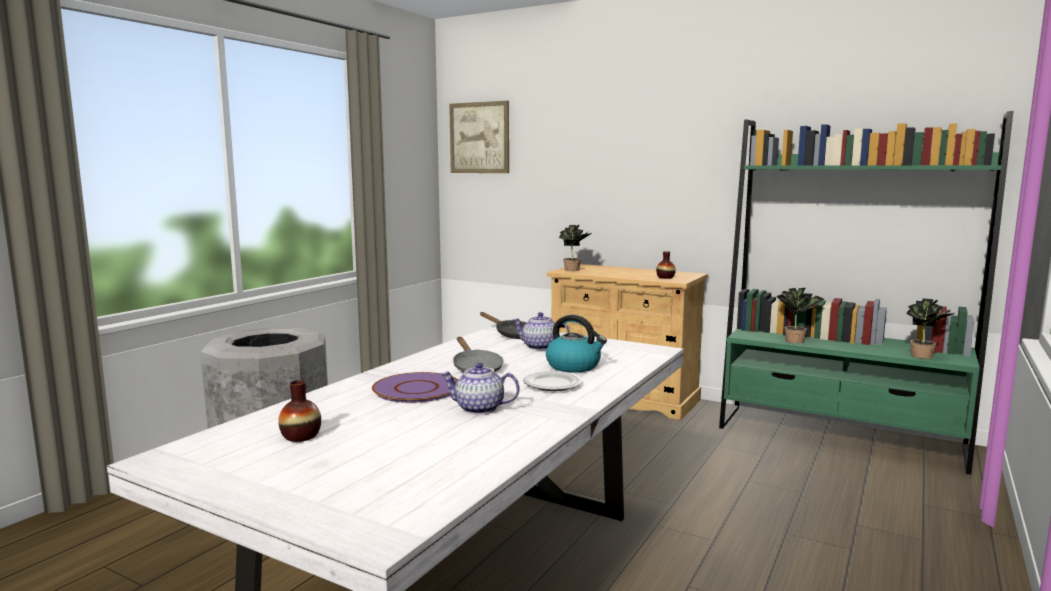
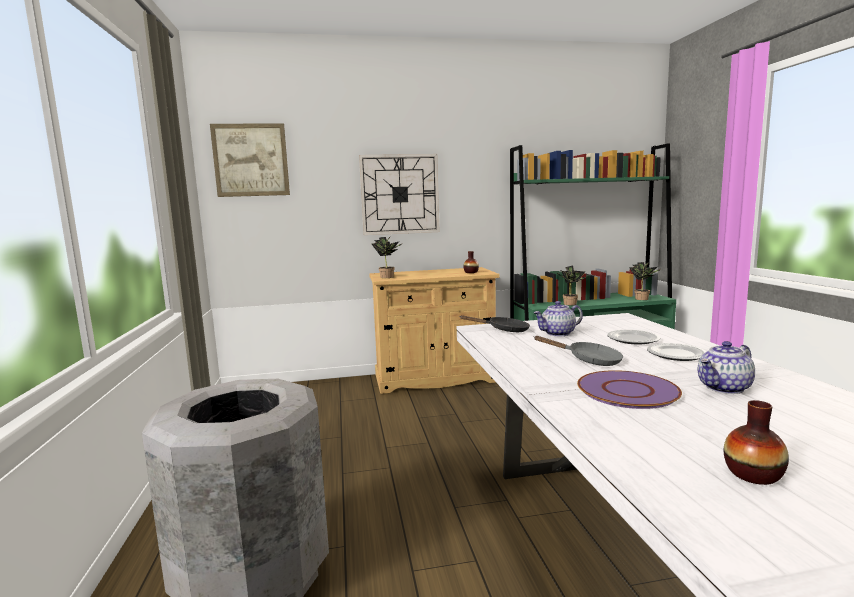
camera: 40 degrees left, 0 degrees up
(574, 366) = (632, 339): kettle -> plate
(615, 177) = (400, 194): none -> wall clock

